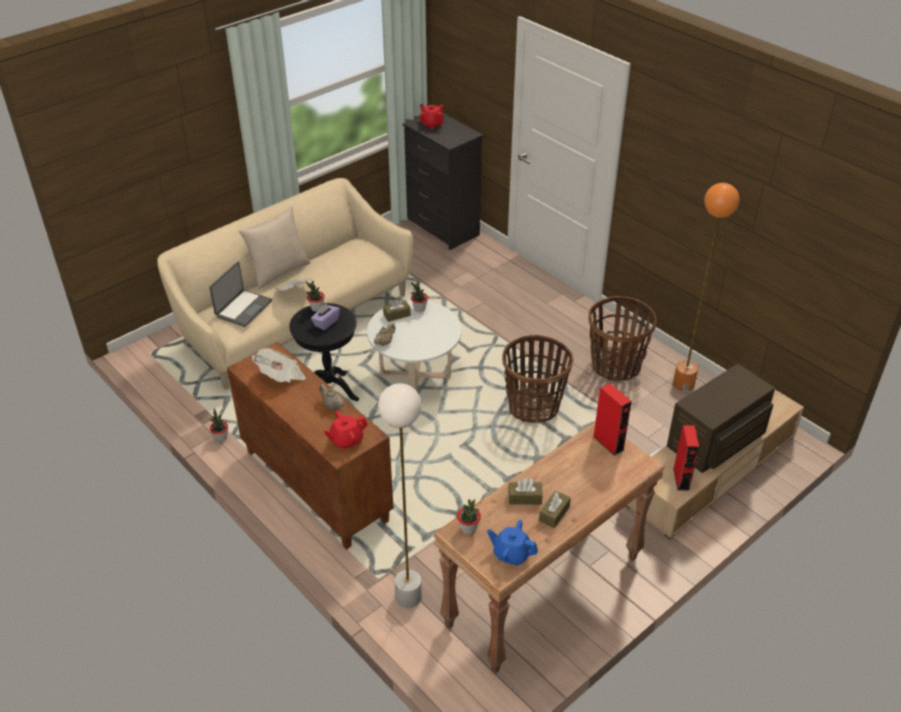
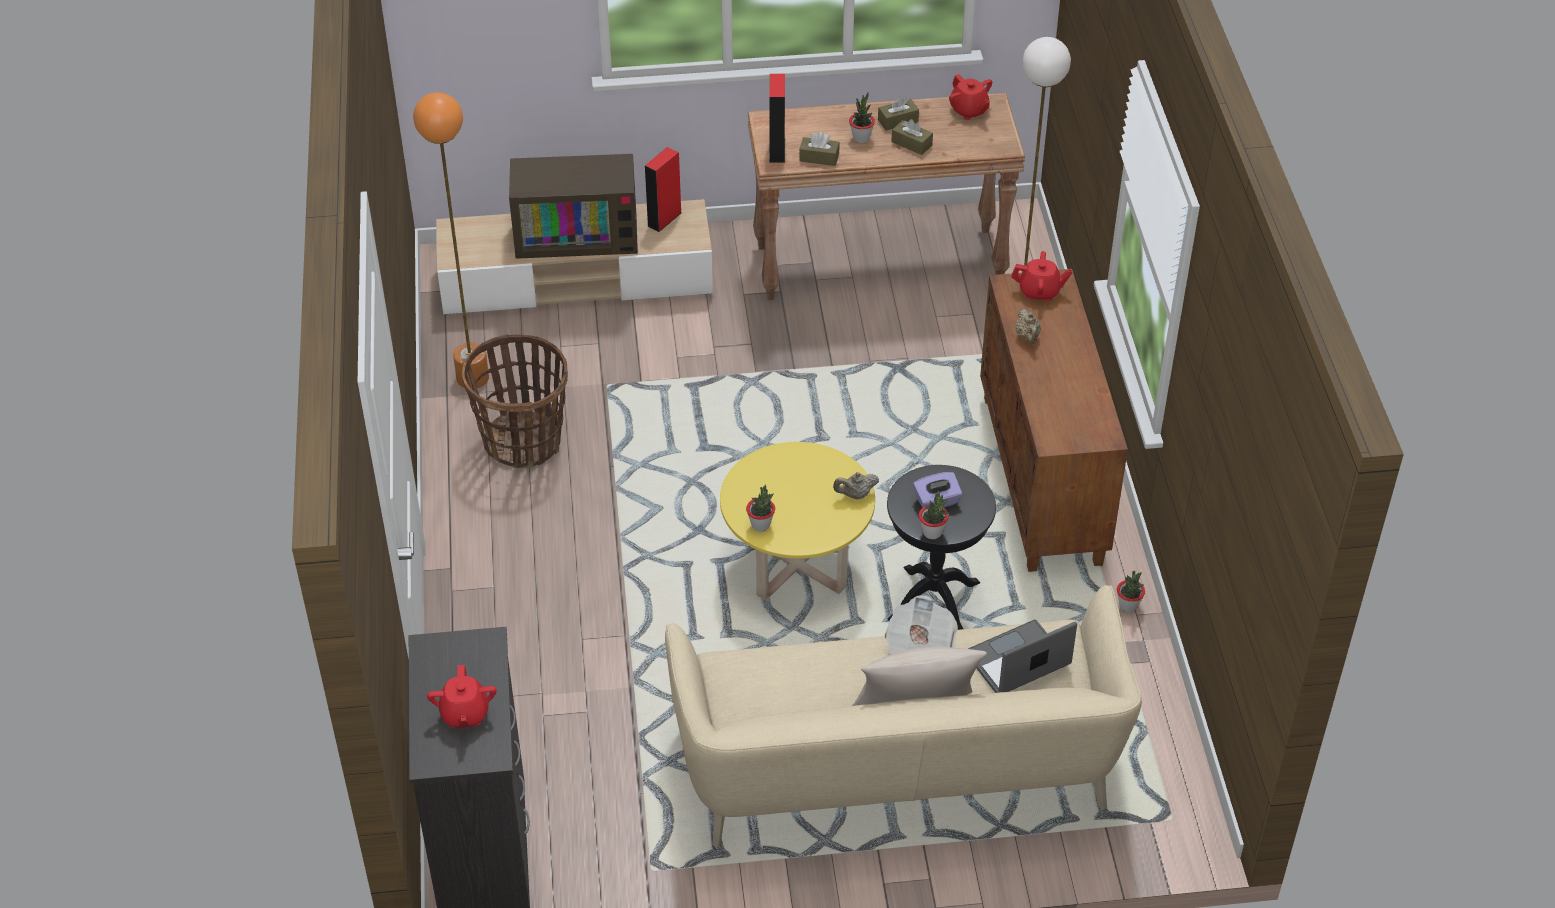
camera: 145 degrees left, 5 degrees up
(281, 376) = (1064, 403): newspaper -> none
(397, 315) = (801, 531): brown tissue box -> brown tissue box (819, 158)
(415, 375) = (796, 565): white coffee table -> yellow coffee table
(468, 529) = (989, 144): potted plant -> potted plant (861, 138)
(511, 554) = (969, 110): blue teapot -> red teapot
(533, 406) = (687, 443): basket -> none

